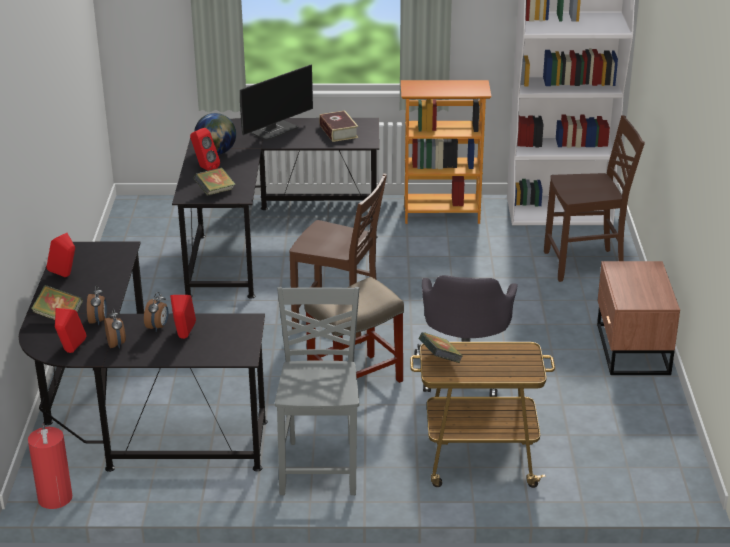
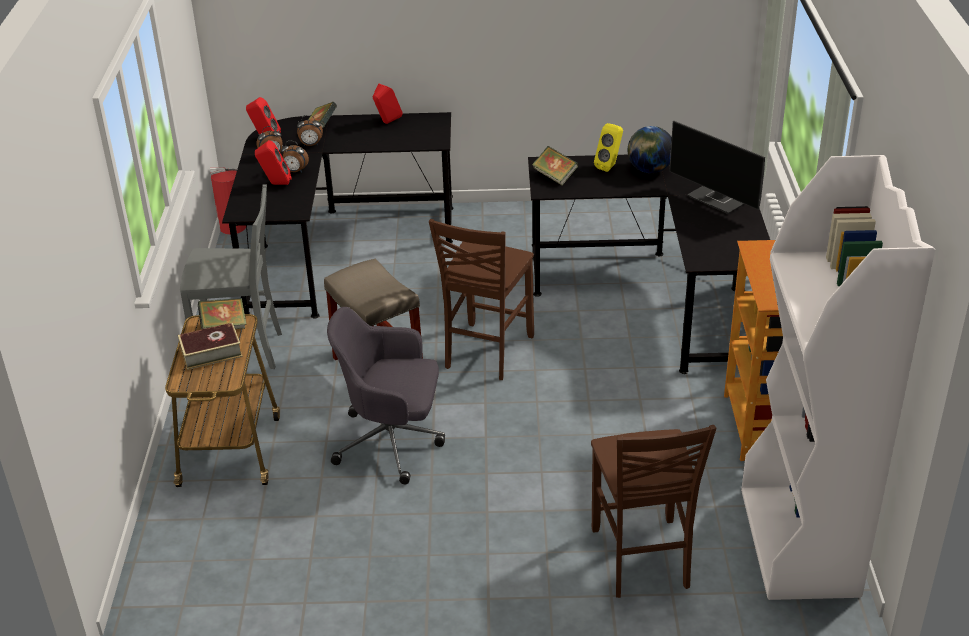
camera: 90 degrees right, 5 degrees up
(204, 168) = (609, 166): red speaker -> yellow speaker
(338, 131) = (726, 241): book -> book (211, 352)
(631, 350) = (425, 586): brown nightstand -> none

